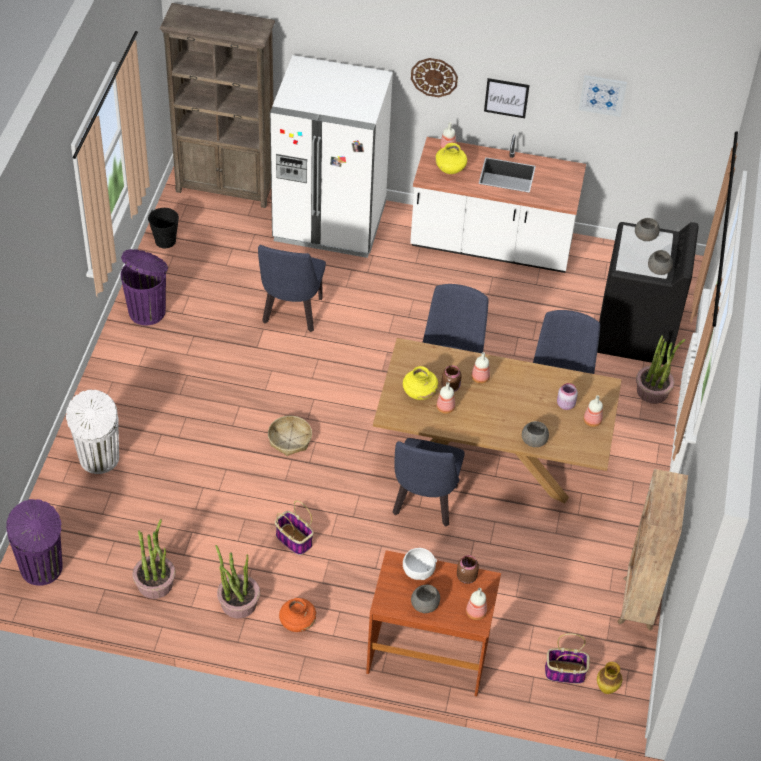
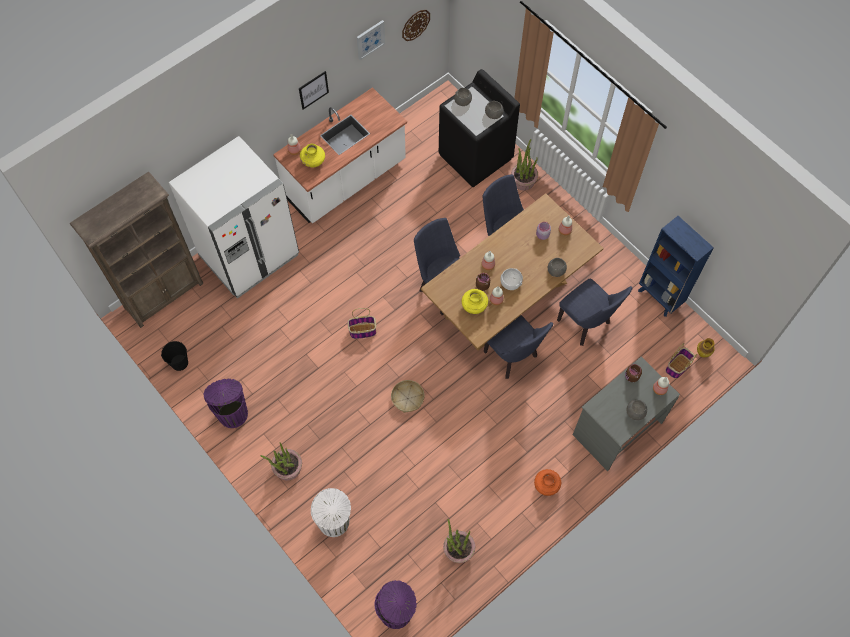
camera: 50 degrees left, 15 degrees up
(238, 603) = (508, 509): potted plant -> potted plant (287, 468)
(291, 314) = (308, 329): blue chair -> blue chair (586, 325)
(293, 539) = (484, 447): basket -> basket (362, 331)
(418, 571) = (609, 399): white bowl -> white bowl (510, 283)
(429, 653) = (617, 428): brown desk -> grey desk
(434, 77) = (265, 116): wall clock -> wall clock (415, 25)
(637, 604) = (659, 298): brown bookcase -> blue bookcase

